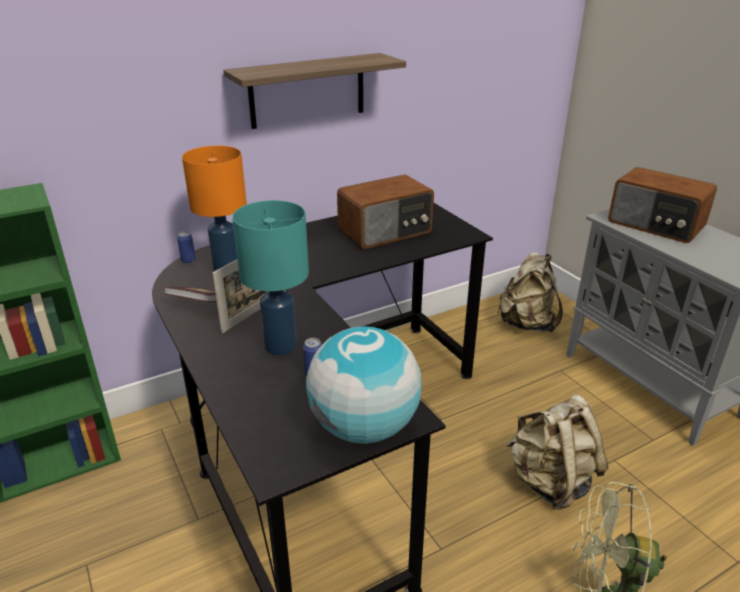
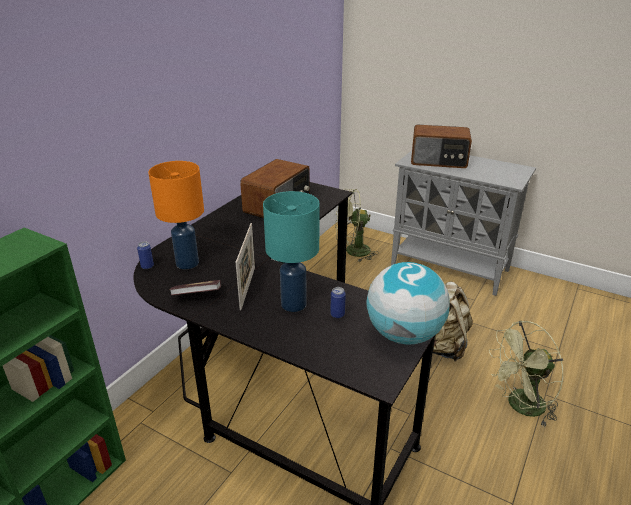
camera: 30 degrees left, 0 degrees up
(307, 91) = (200, 105): shelf -> none
(527, 323) = (352, 252): beige backpack -> green fan

